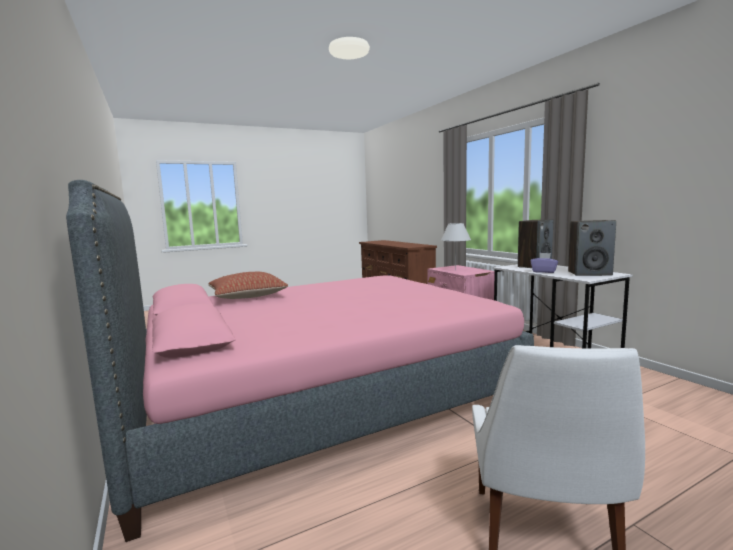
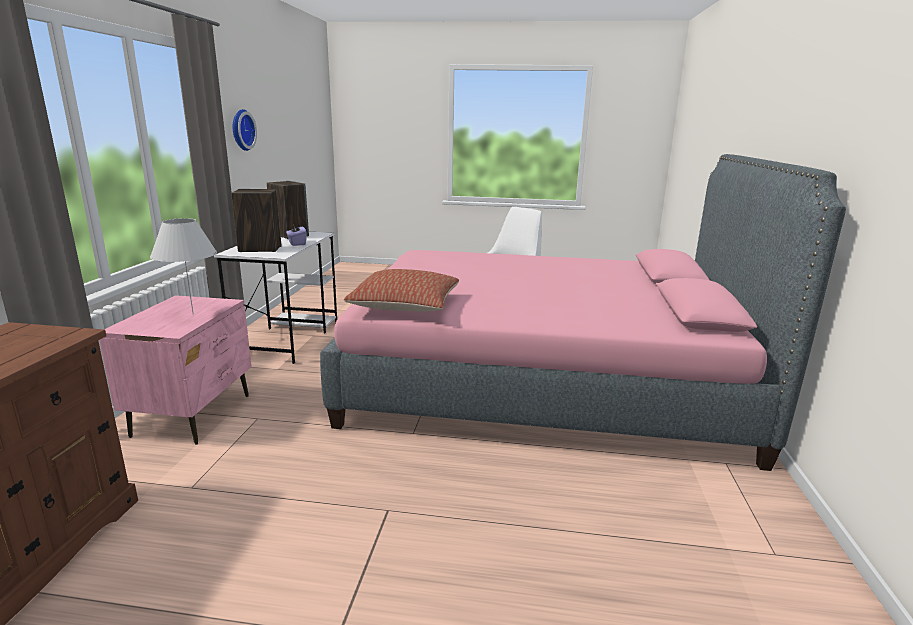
camera: 145 degrees left, 10 degrees up
(247, 296) = (614, 315): pillow -> pillow (405, 305)
(648, 168) = (241, 130): none -> wall clock

